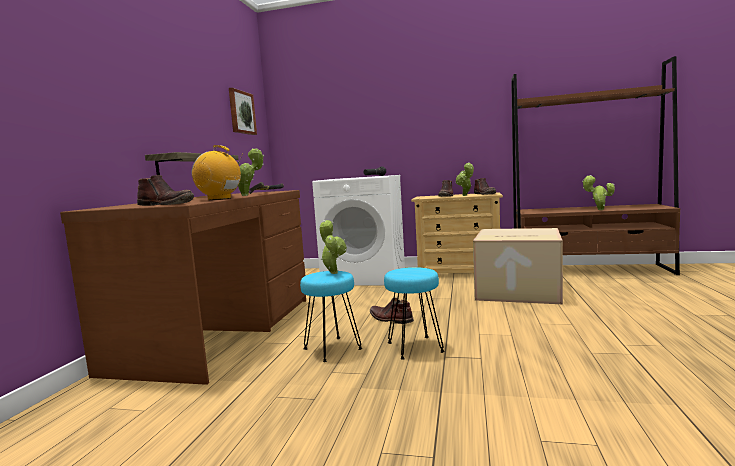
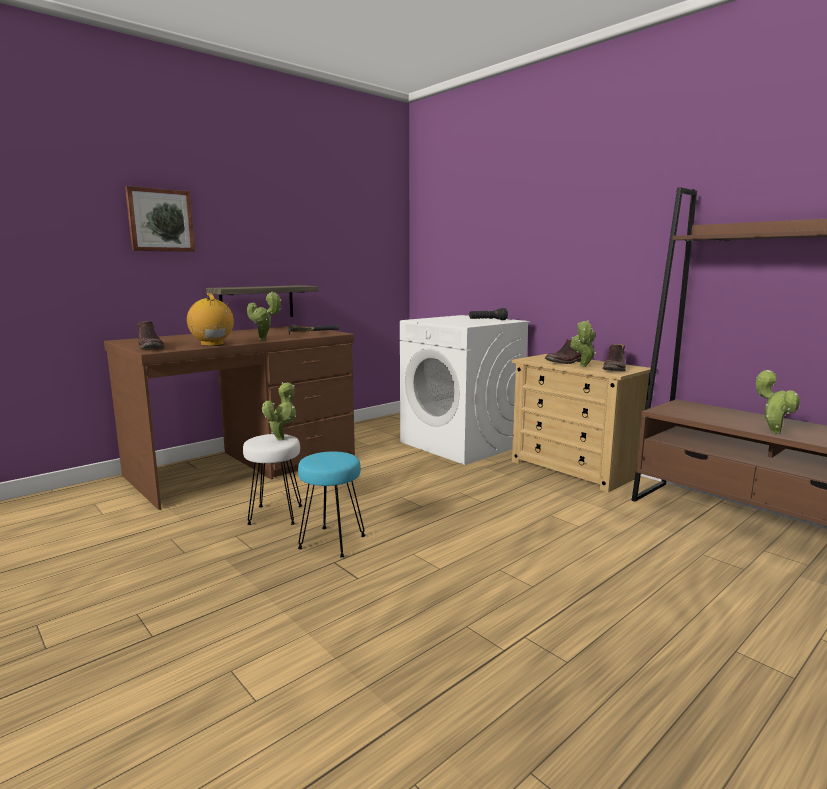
camera: 35 degrees right, 5 degrees up
(241, 112) = (360, 231): picture -> picture (160, 220)
(332, 349) = (275, 515): turquoise stool -> white stool
(390, 319) = (377, 503): brown boot -> none
(516, 291) = (576, 519): cardboard box -> none

